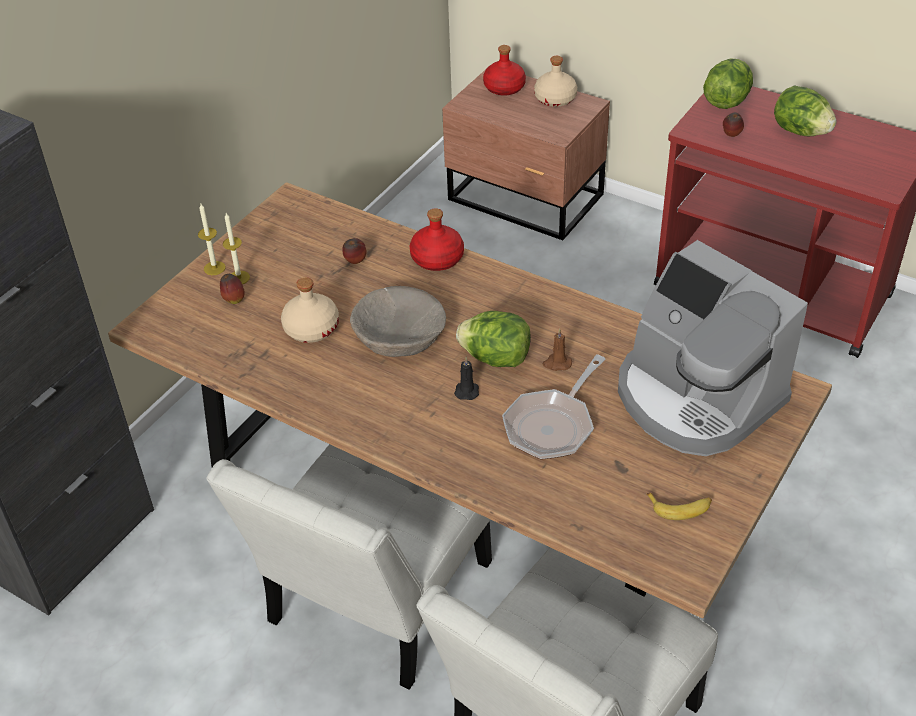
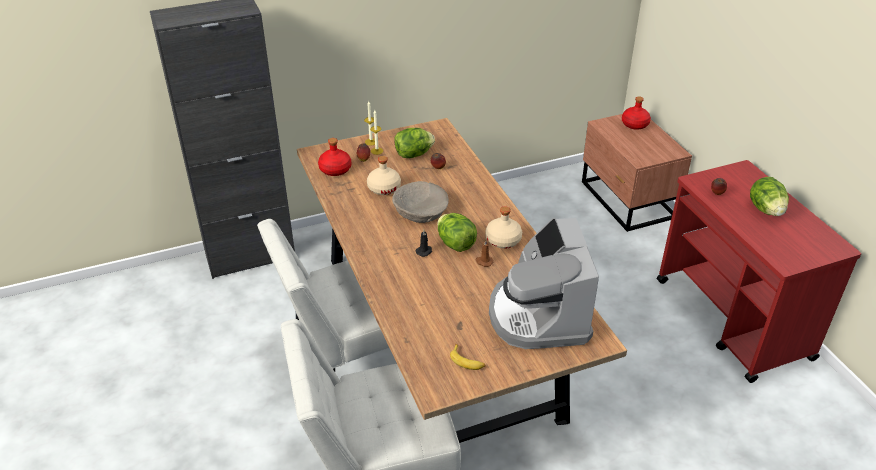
camera: 35 degrees right, 5 degrees down
(438, 258) = (480, 185): red bottle -> red bottle (335, 170)
(552, 425) = (447, 288): frying pan -> none
(555, 99) = (658, 142): beige bottle -> beige bottle (502, 240)
(726, 101) = (736, 174): lettuce -> lettuce (413, 154)

